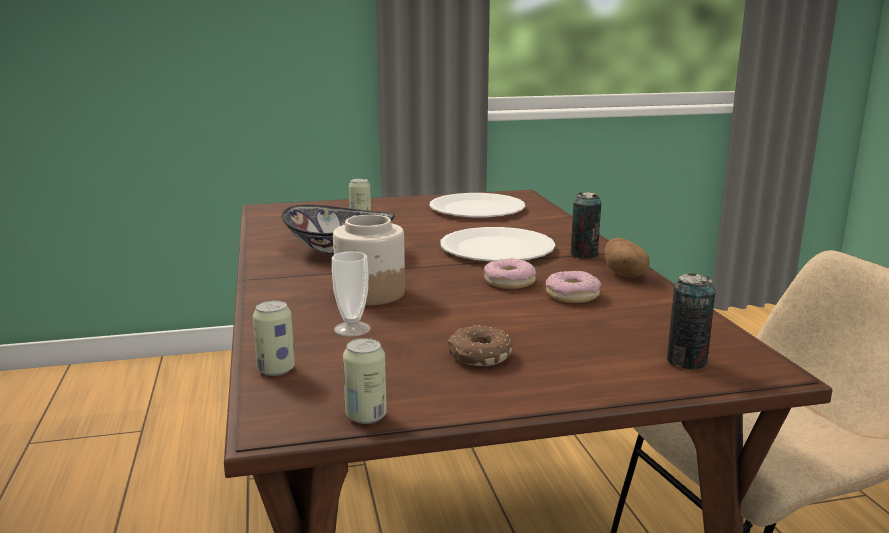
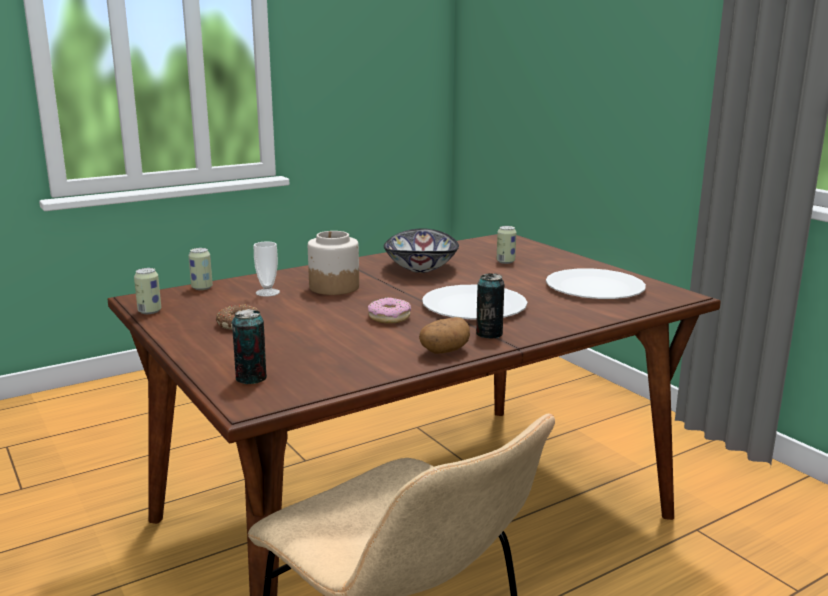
camera: 70 degrees right, 0 degrees up
(572, 295) = (373, 337): donut -> none

